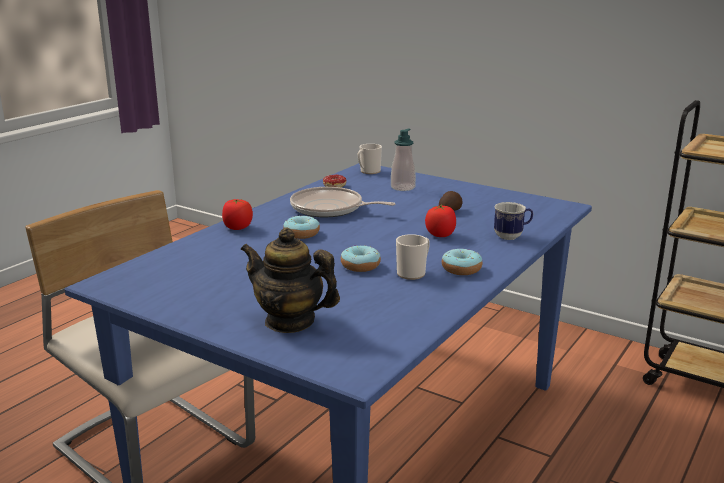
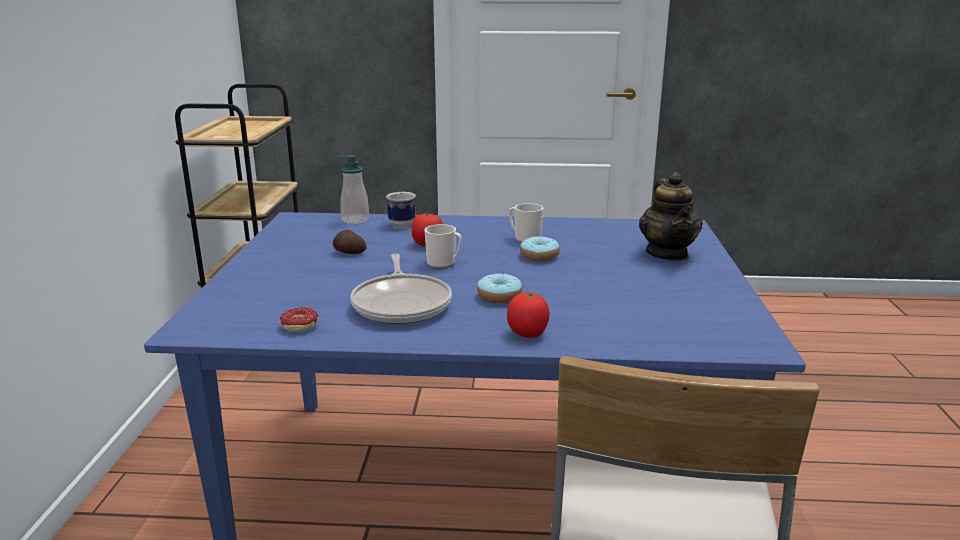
camera: 120 degrees left, 0 degrees up
(368, 171) = (208, 322): mug -> mug (444, 263)
(402, 187) = (278, 286): soap dispenser -> soap dispenser (355, 220)
(461, 269) = (495, 227): donut -> none

